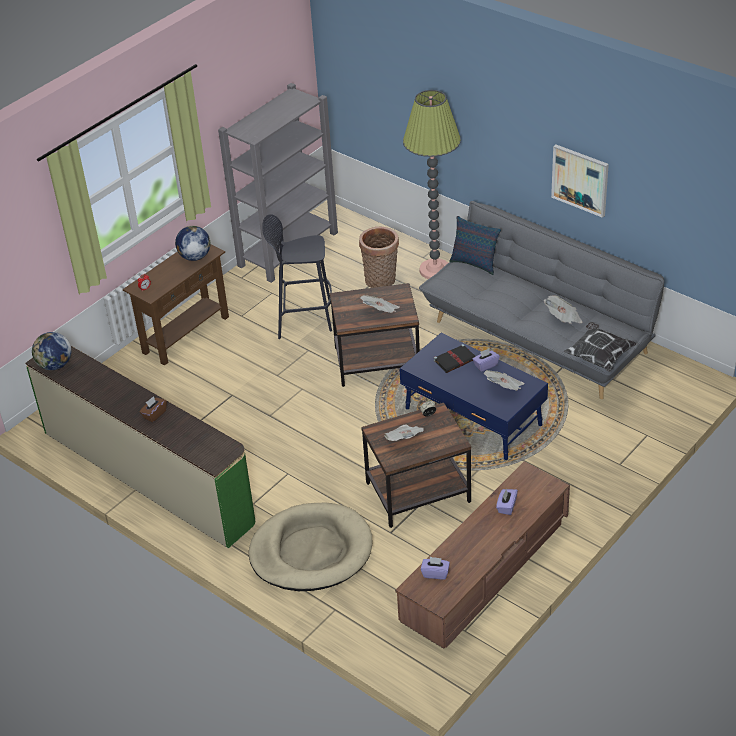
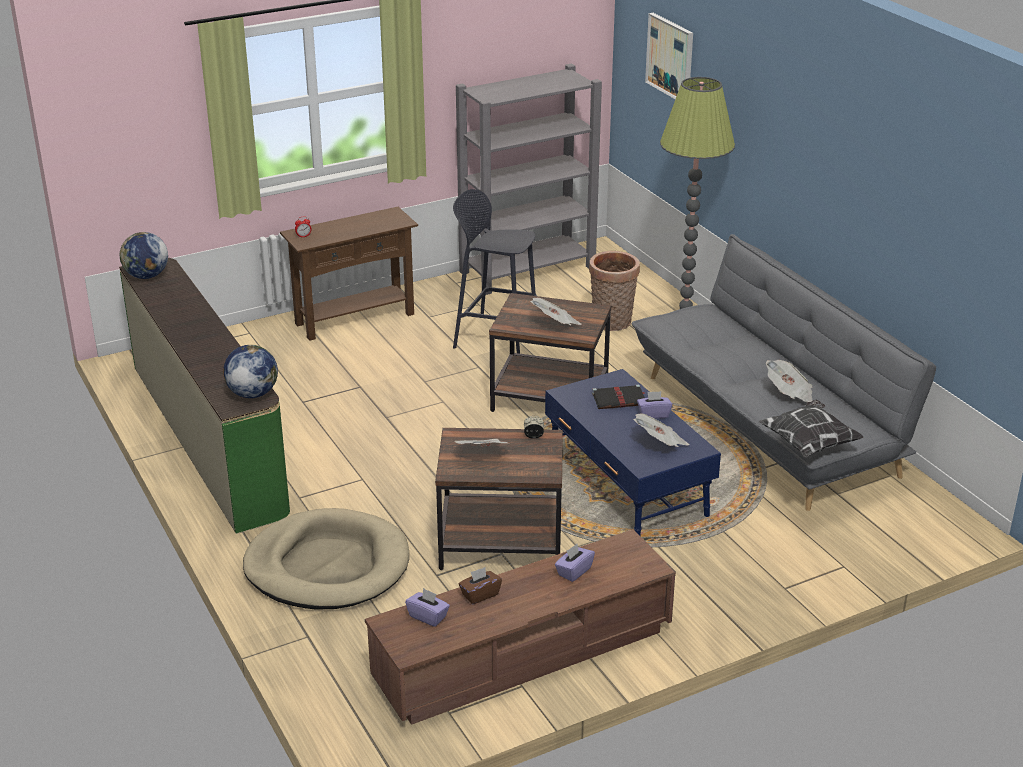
camera: 20 degrees right, 10 degrees down
(154, 414) = (208, 345): brown tissue box -> brown tissue box (480, 594)
(194, 257) = (380, 222): globe -> globe (252, 394)
(474, 264) = (715, 315): blue pillow -> none
(580, 180) = (858, 217): picture -> picture (670, 57)

